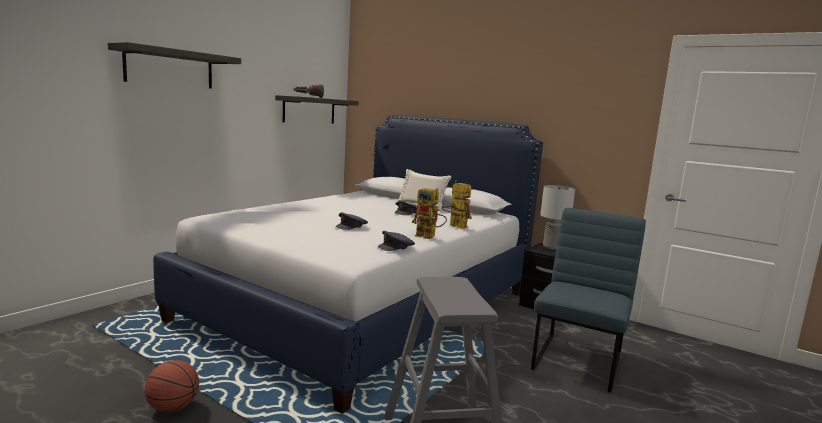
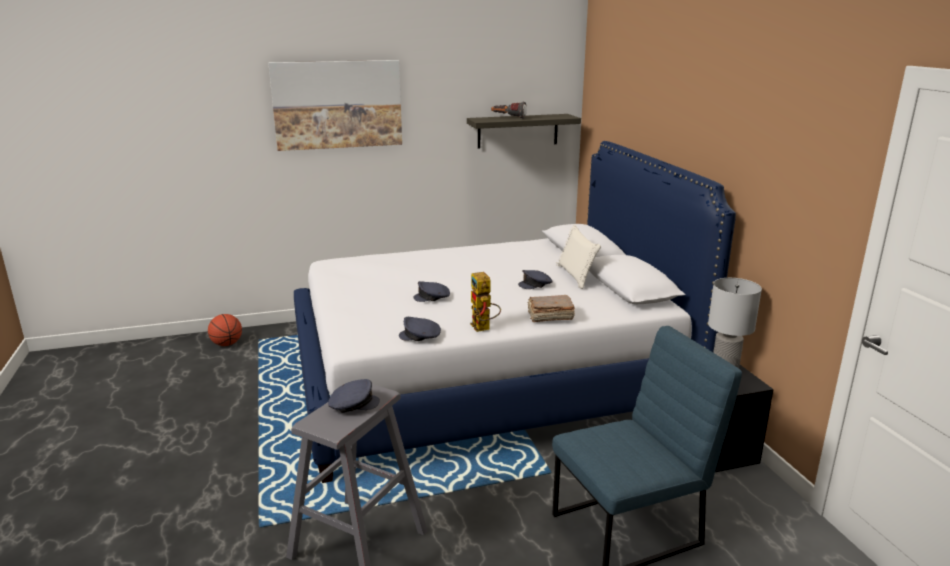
camera: 40 degrees right, 10 degrees up
(170, 68) = (337, 104): shelf -> picture
(173, 408) = (229, 430): basketball -> basketball (226, 344)
(451, 290) = (353, 404): none -> grey cap
(454, 225) = (549, 316): toy robot -> brown book

